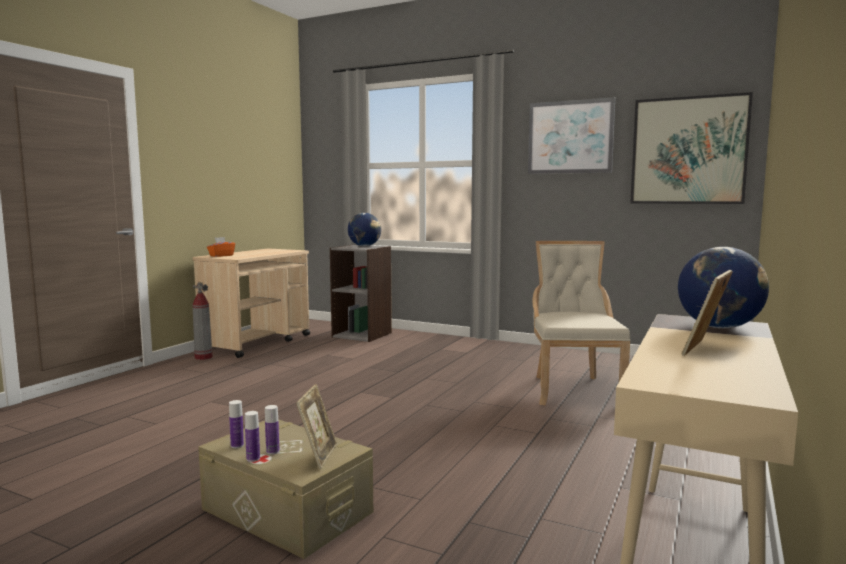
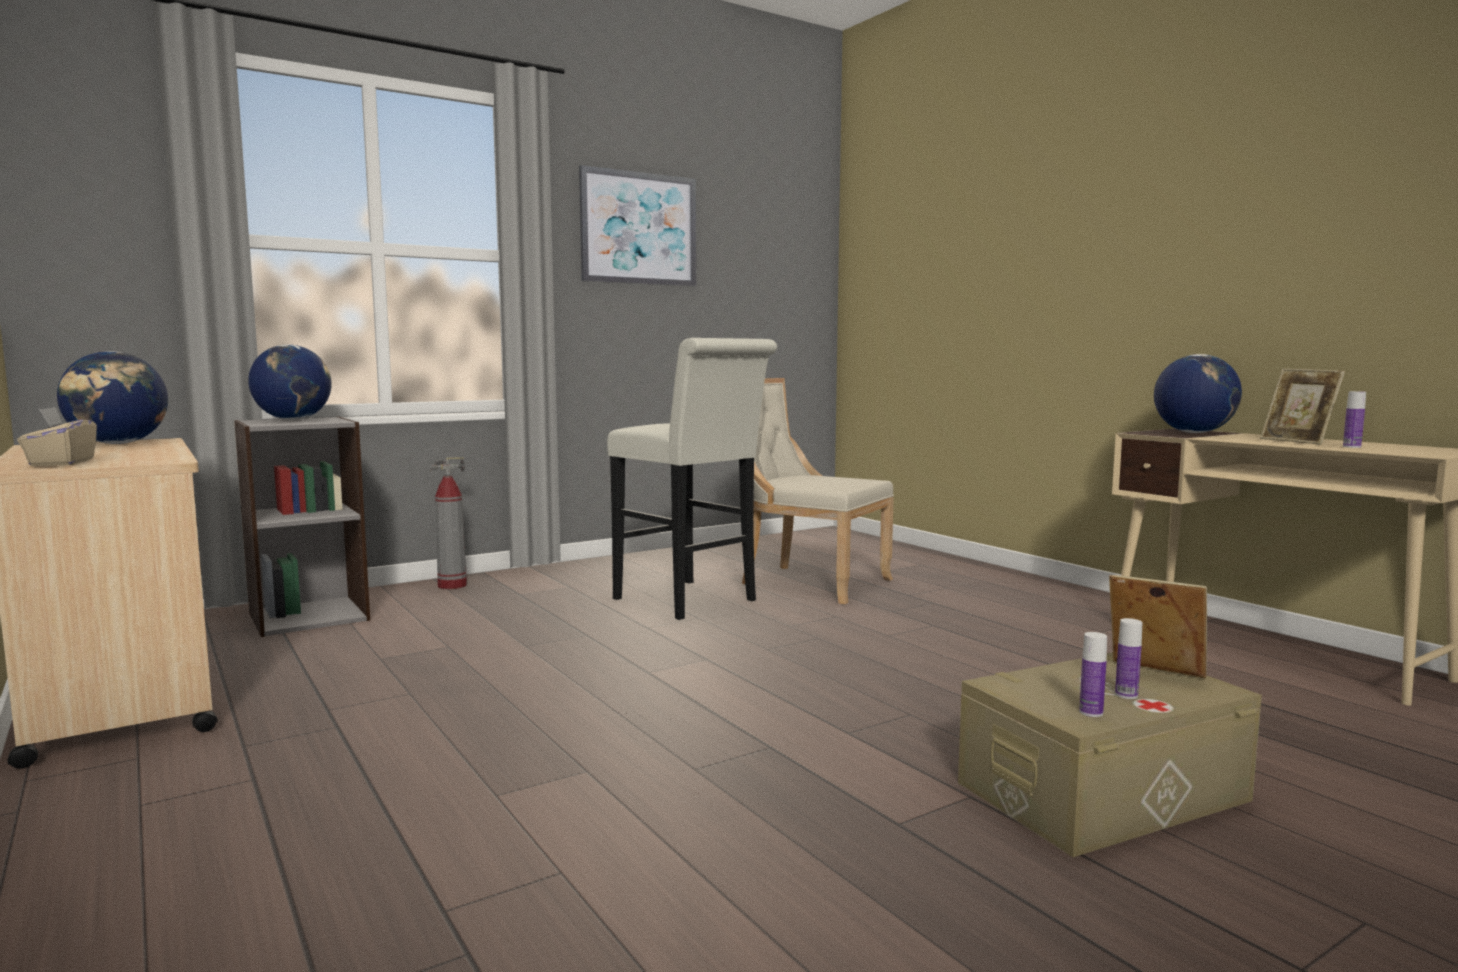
camera: 60 degrees left, 0 degrees up
(203, 357) = (96, 769): fire extinguisher -> fire extinguisher (452, 586)
(221, 256) = (61, 463): orange tissue box -> beige tissue box
(253, 458) = (1153, 708): bottle -> bottle (1351, 447)
(280, 250) = (118, 443): none -> globe
(482, 376) = (691, 602): none -> white stool
(688, 151) = (773, 264): picture -> none

